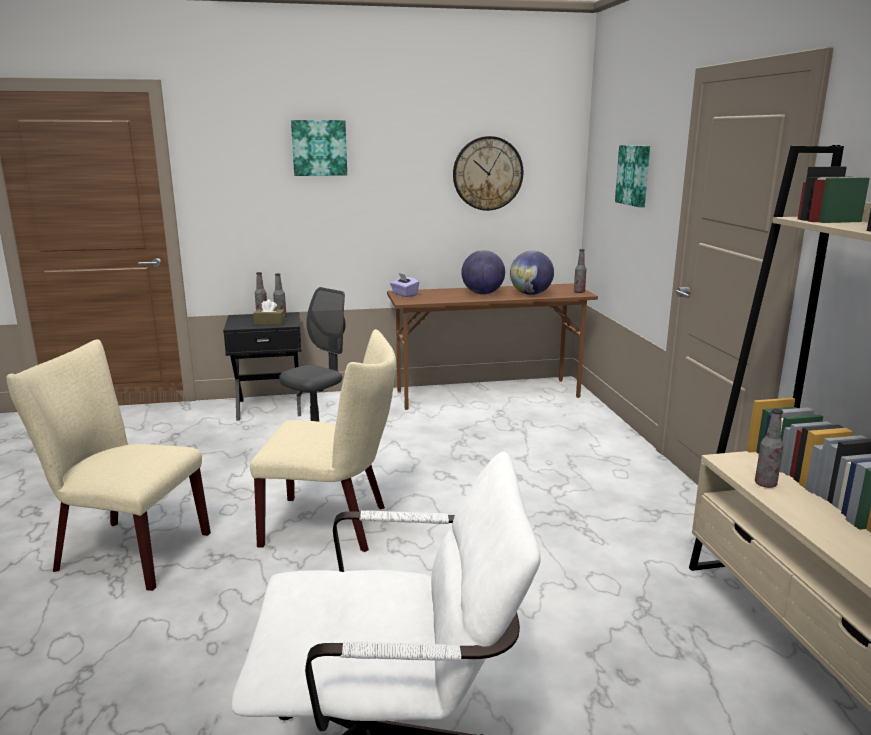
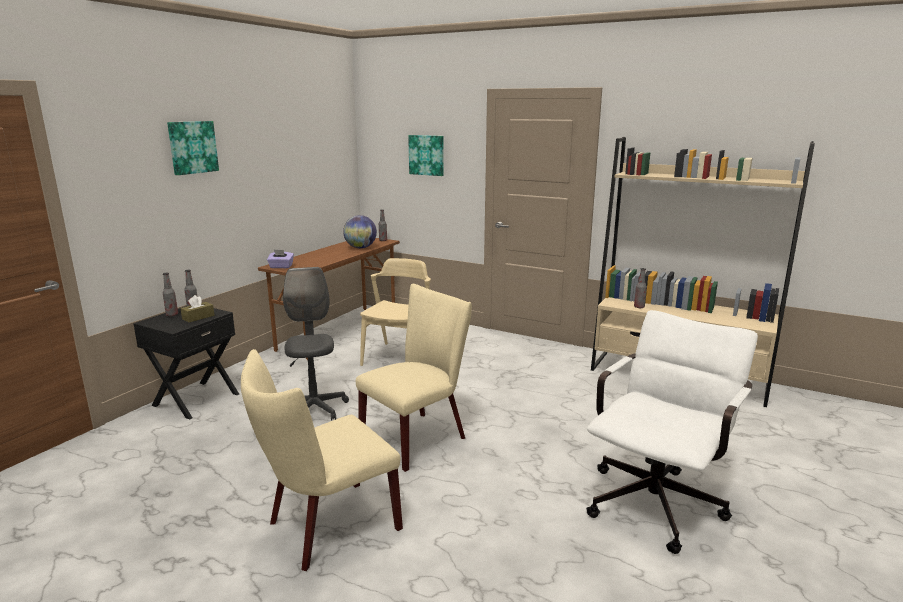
camera: 50 degrees left, 0 degrees up
(482, 293) = (331, 254): globe -> none
(485, 441) = (398, 357): none -> beige chair
(487, 173) = (307, 160): wall clock -> none

